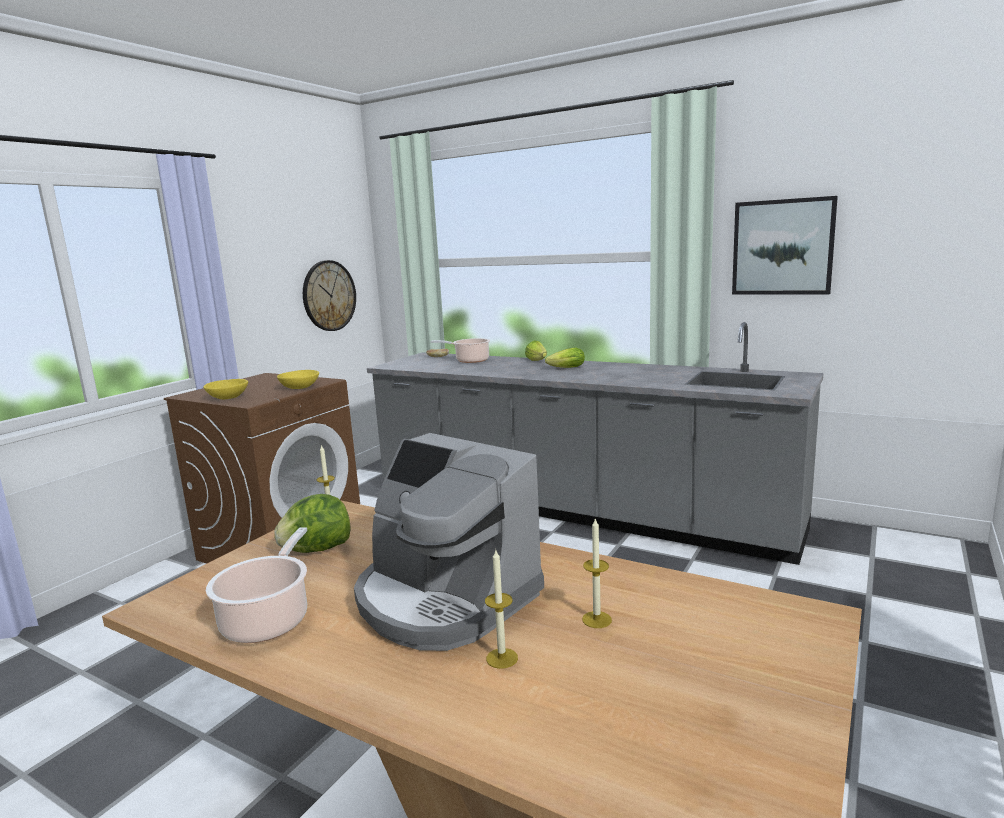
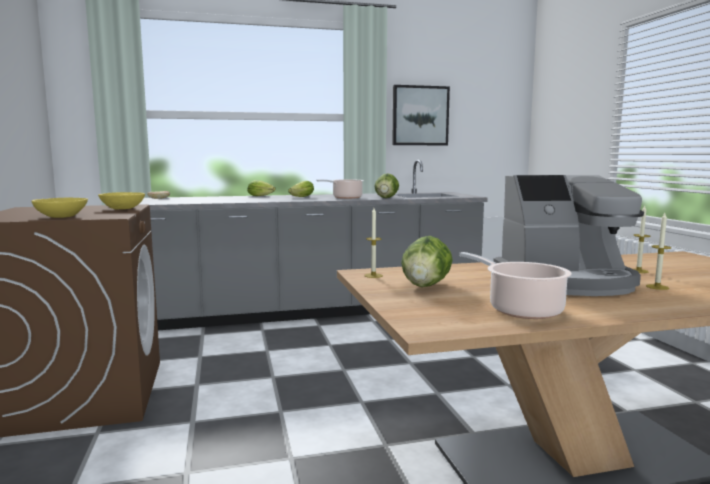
camera: 45 degrees left, 5 degrees down
(329, 296) = (26, 135): wall clock -> none
(470, 360) = (201, 198): cooking pot -> cooking pot (345, 198)
(651, 383) = (386, 198): none -> lettuce

